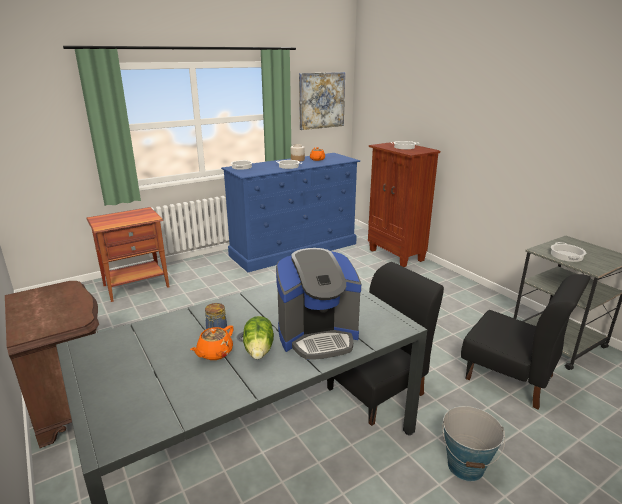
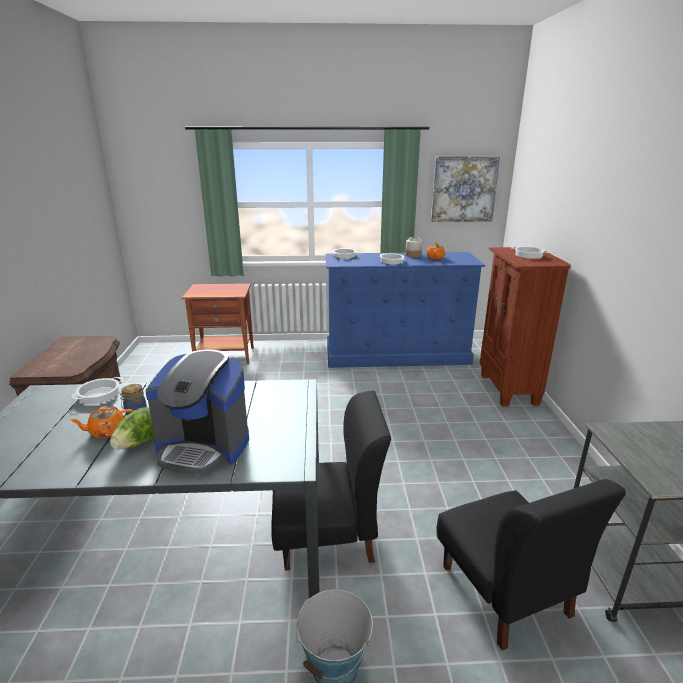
camera: 30 degrees right, 0 degrees up
(567, 256) = (641, 450): cooking pot -> cooking pot (99, 395)

